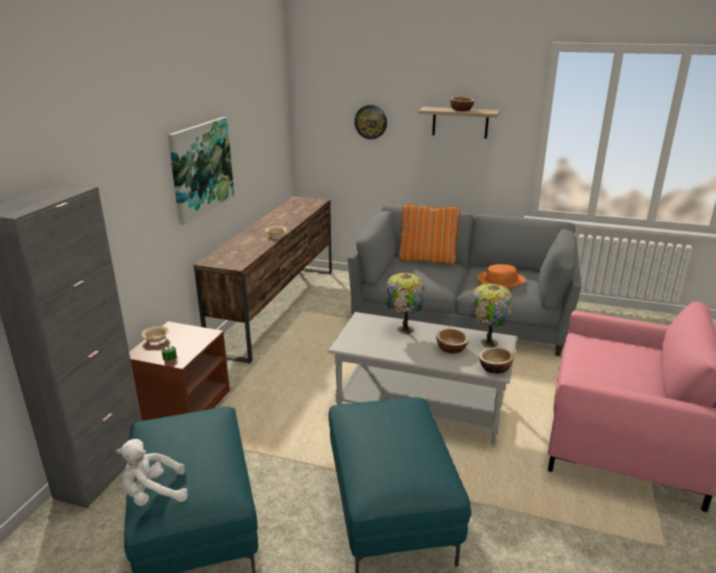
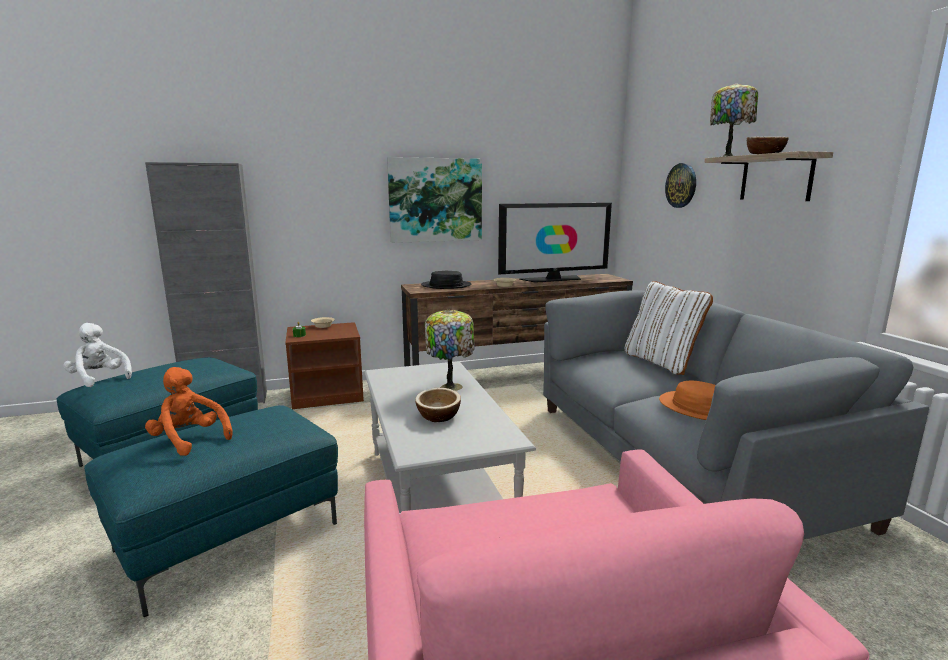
camera: 55 degrees right, 10 degrees down
(236, 251) = (446, 286): none -> black hat
(282, 215) = (553, 279): none -> television
(394, 450) = (189, 440): none -> orange plush toy
(427, 259) = (661, 362): orange pillow -> white pillow
(487, 342) = (484, 432): table lamp -> table lamp (728, 157)
(495, 368) = (418, 450): bowl -> none

